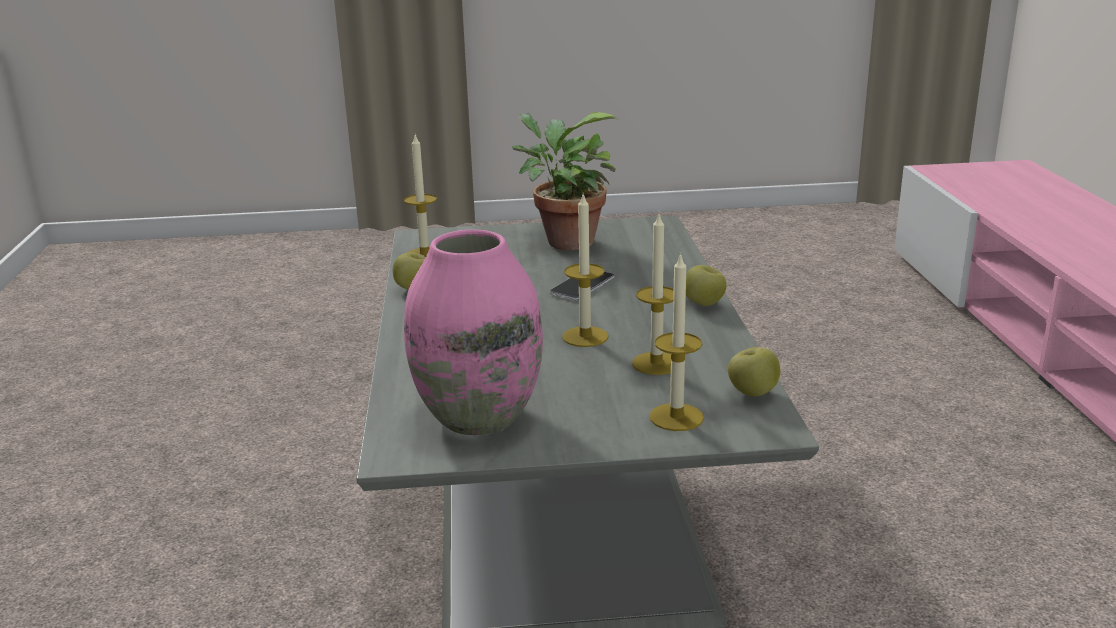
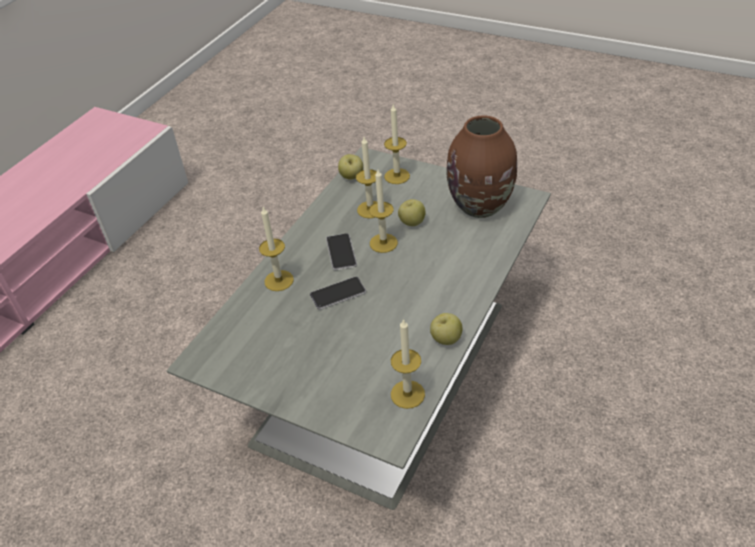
camera: 145 degrees left, 20 degrees up
(477, 418) = (481, 206): pink vase -> brown vase
(564, 241) = (291, 364): potted plant -> none
(630, 314) = (341, 252): none -> phone
(669, 277) = (279, 280): none -> candle
(704, 304) = (294, 245): apple -> apple (412, 223)

